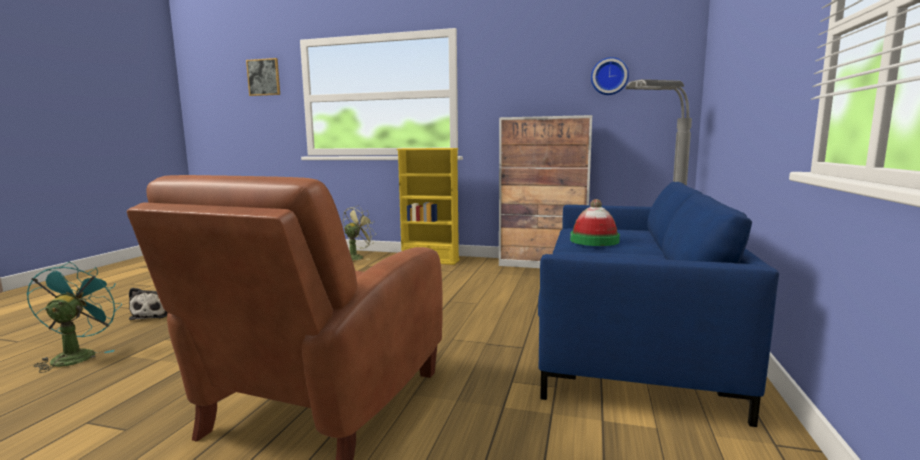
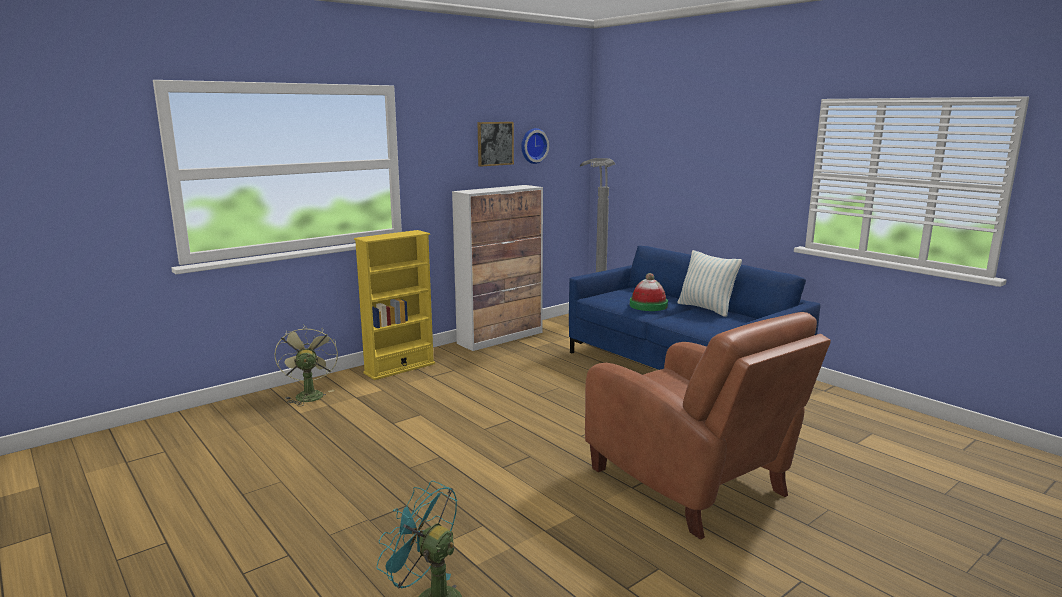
camera: 55 degrees left, 5 degrees up
(156, 314) = (336, 542): plush toy -> none
(264, 77) = (73, 139): picture -> picture (495, 143)
(649, 256) = (706, 308): none -> pillow

